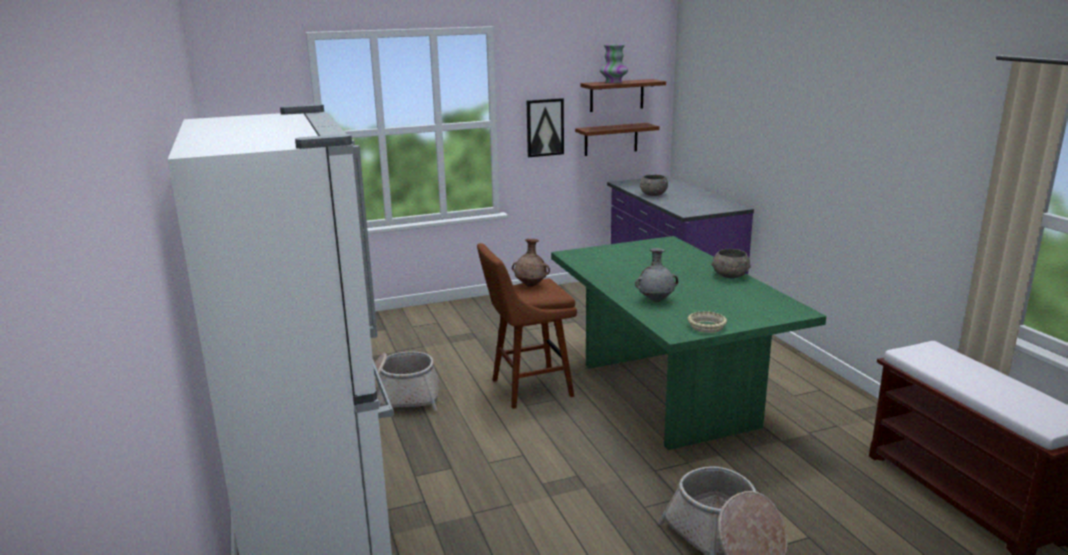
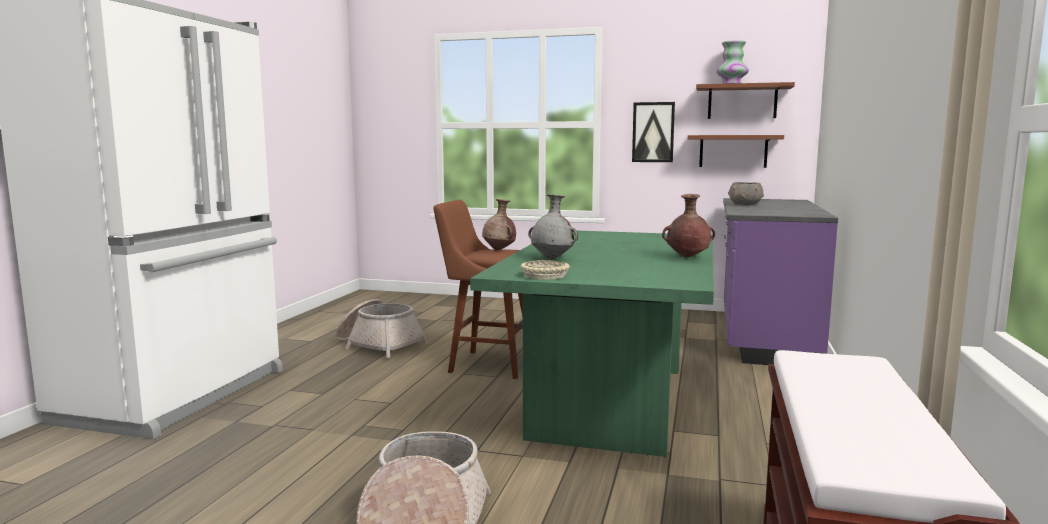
camera: 35 degrees right, 10 degrees down
(730, 276) = (687, 257): grey bowl -> brown vase

